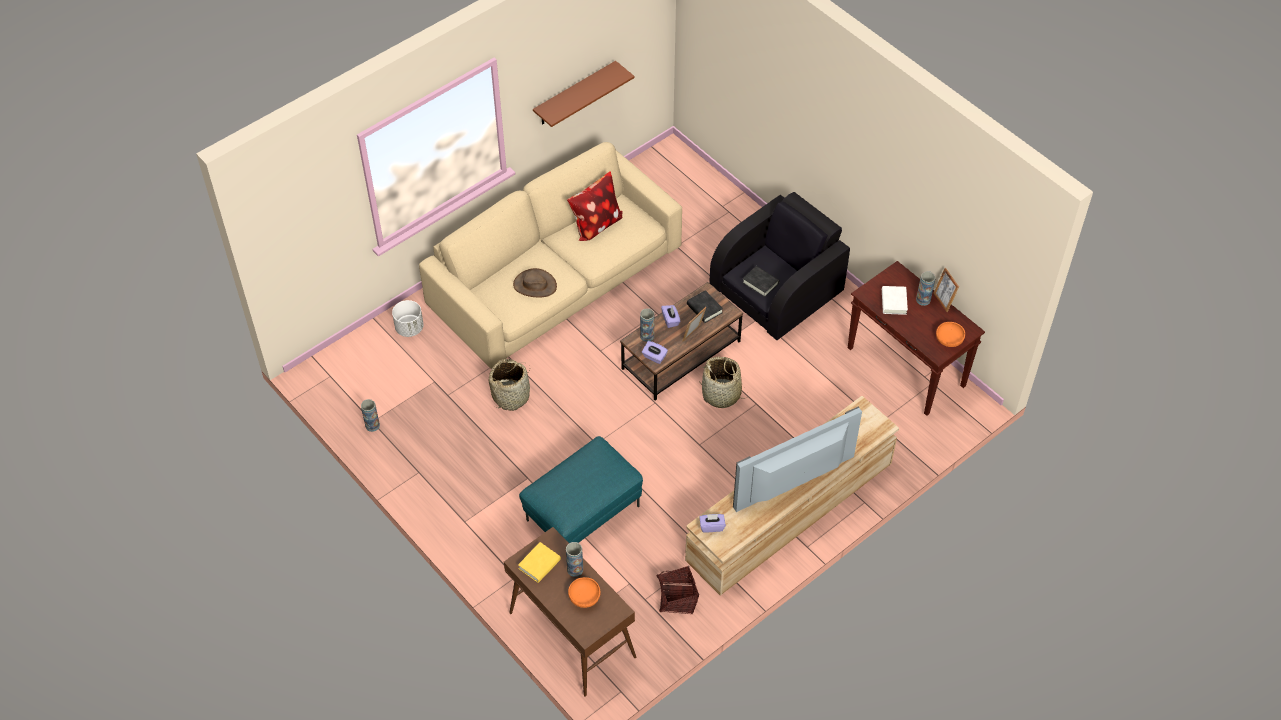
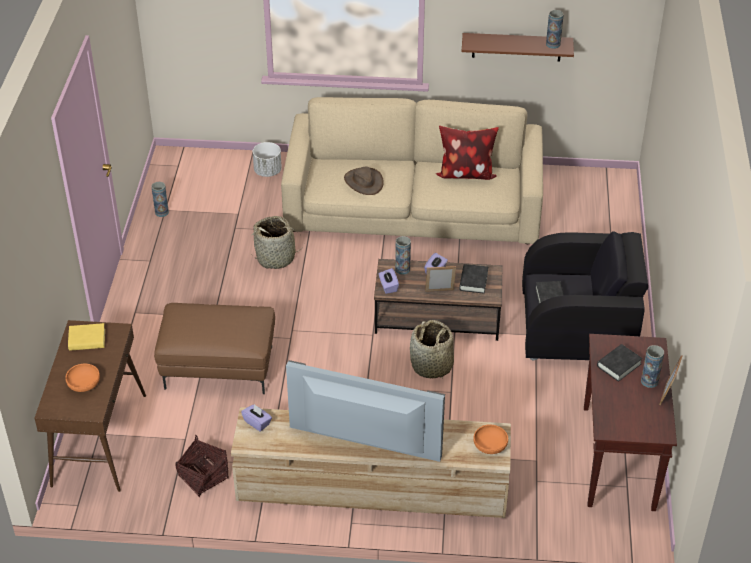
camera: 45 degrees right, 10 degrees down
(575, 569) = (104, 362): vase -> vase (553, 44)
(582, 512) = (219, 367): turquoise ottoman -> brown ottoman
(894, 302) = (619, 365): white book -> black book
(949, 340) = (632, 426): orange bowl -> orange bowl (490, 446)

